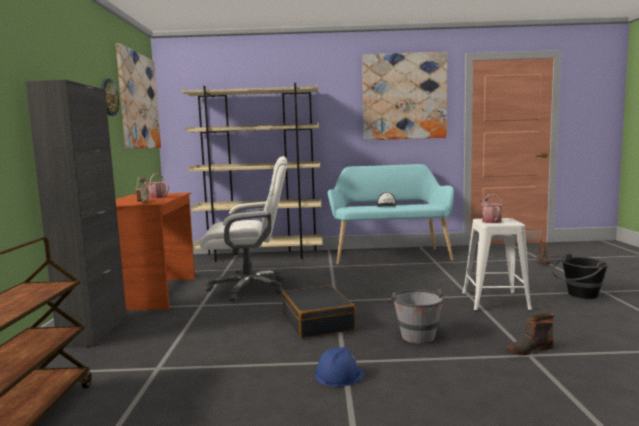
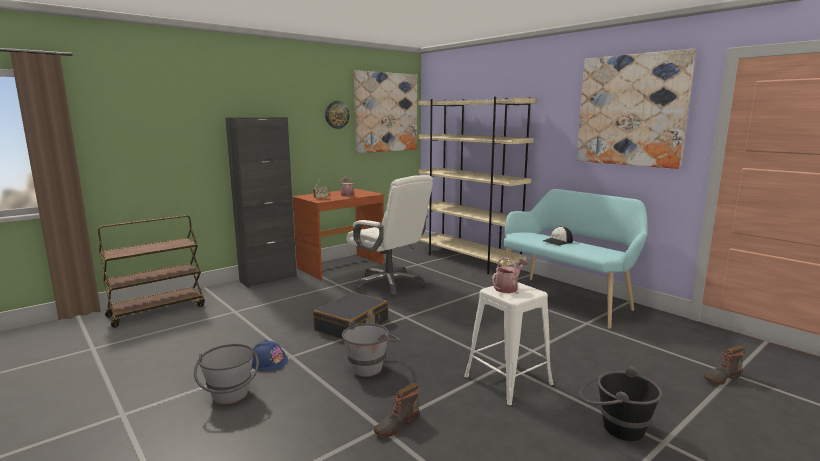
camera: 50 degrees right, 5 degrees up
(404, 412) = (230, 398): none -> grey bucket
(529, 349) = (396, 424): boot -> boot turned 75 degrees counterclockwise

